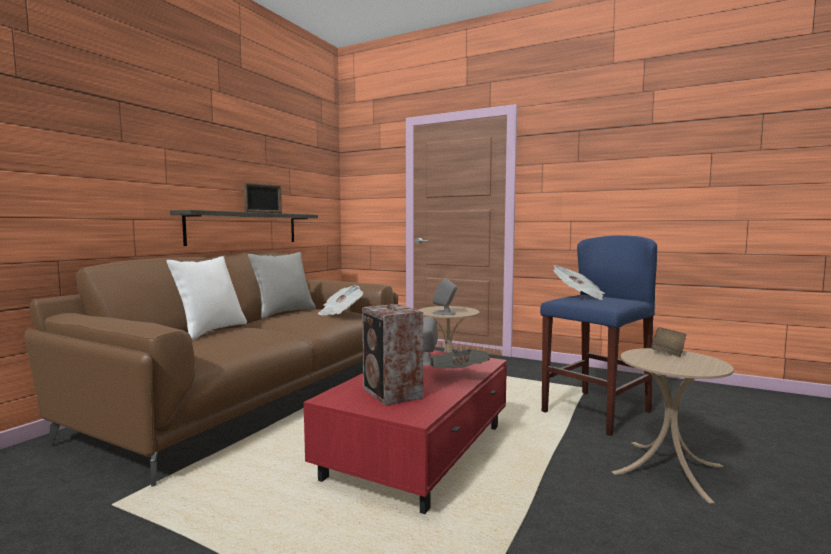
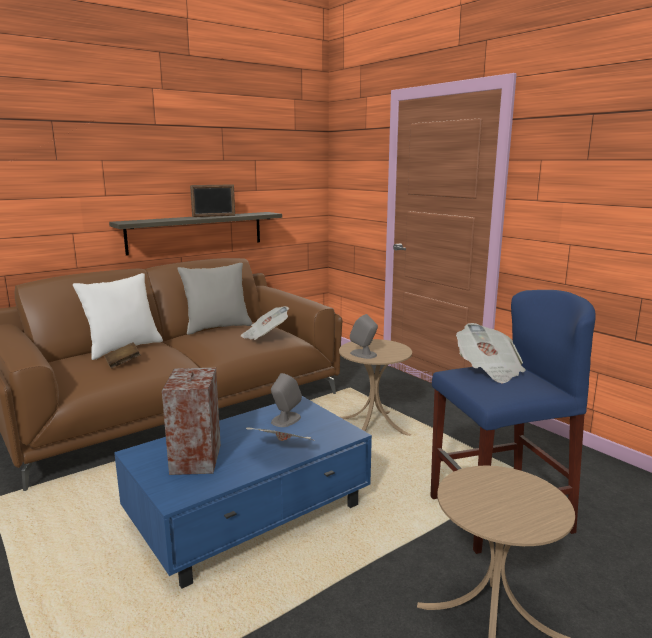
camera: 25 degrees right, 10 degrees up
(420, 451) = (252, 514): red coffee table -> blue coffee table
(668, 351) = (525, 481): brown book -> brown book (123, 363)

